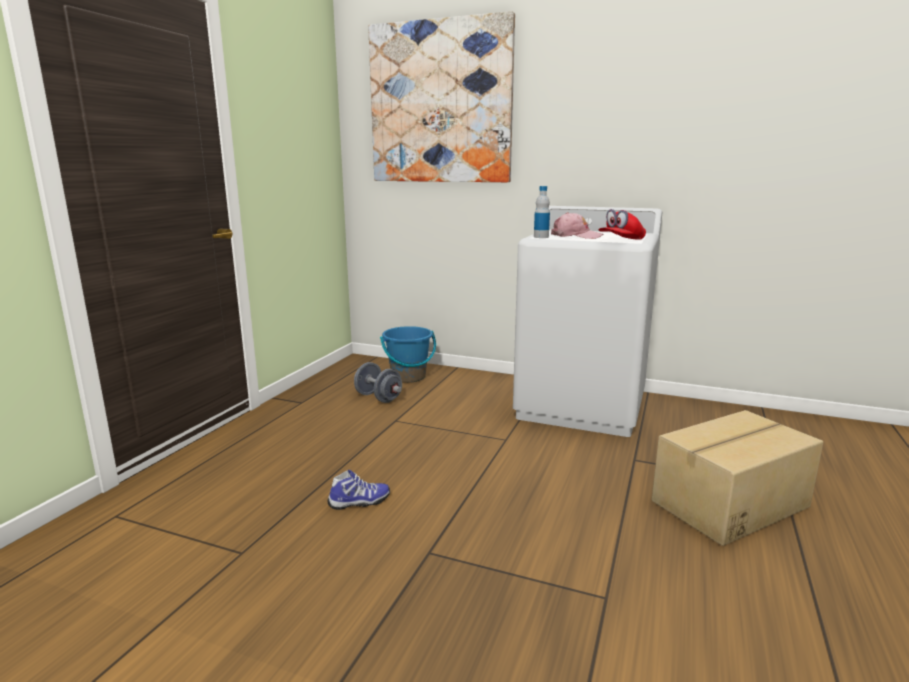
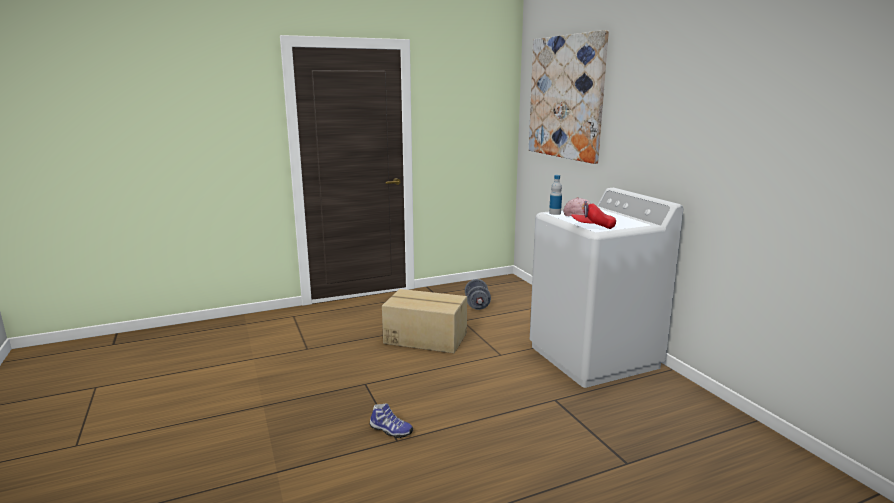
camera: 45 degrees right, 0 degrees up
(359, 502) = (376, 351): shoe -> shoe (390, 430)
(408, 377) = (517, 298): blue bucket -> none
(728, 503) = (558, 448): cardboard box -> cardboard box (425, 338)

